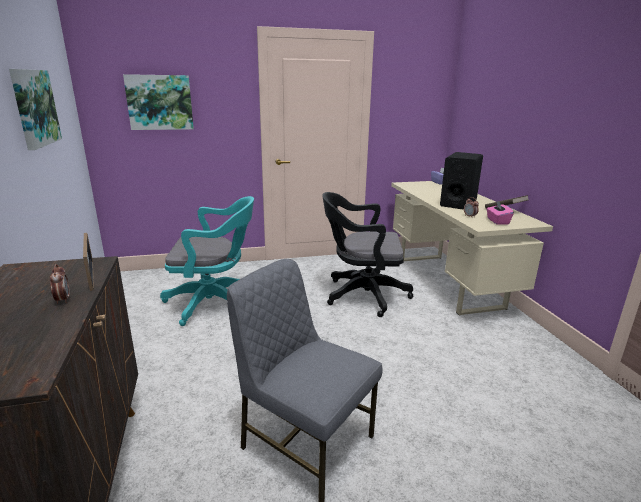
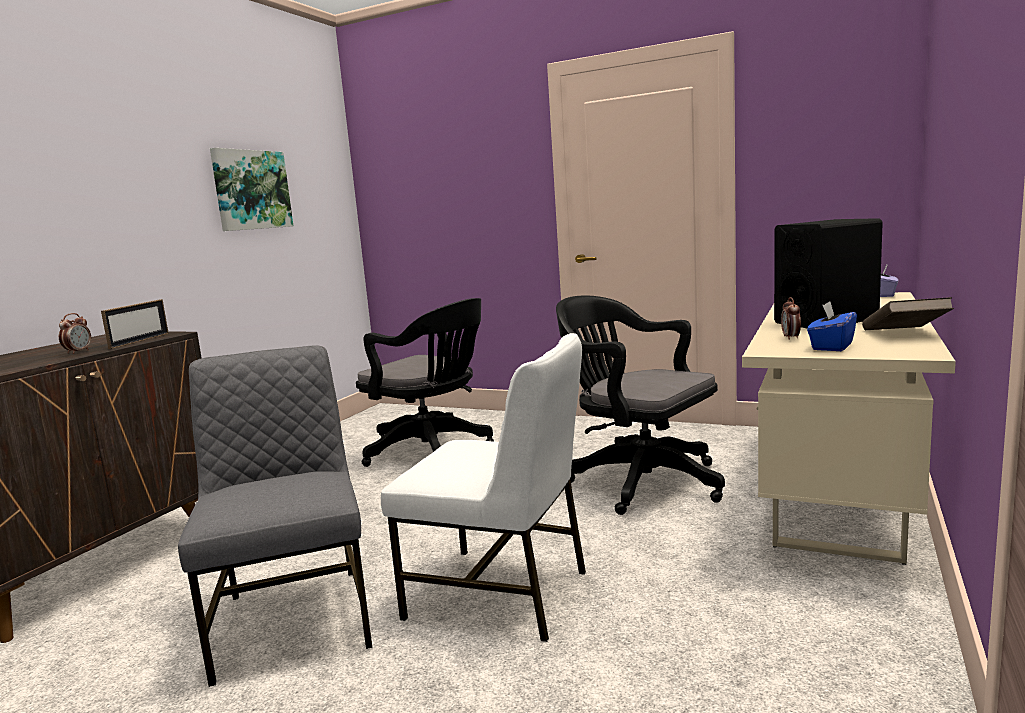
camera: 40 degrees right, 10 degrees down
(160, 102) = (433, 183): picture -> none
(215, 303) = (432, 451): turquoise office chair -> black office chair
(389, 380) = (501, 594): none -> white chair
(497, 221) = (831, 346): pink tissue box -> blue tissue box

